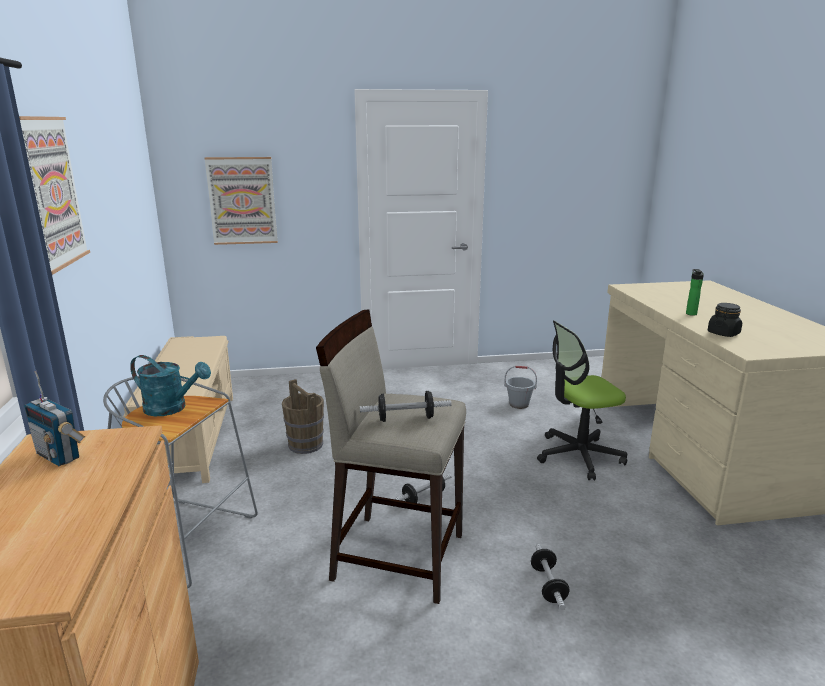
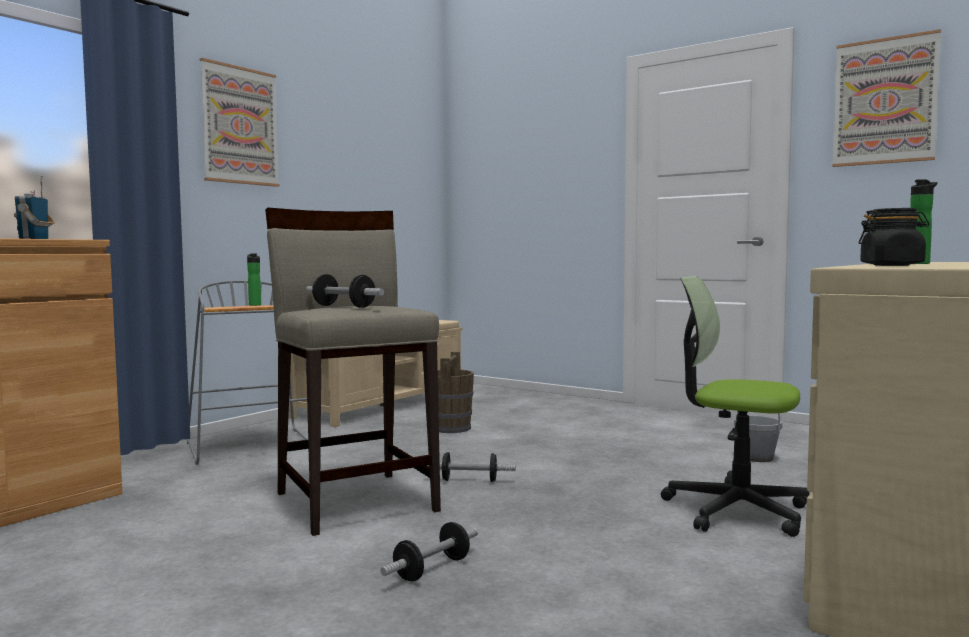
camera: 45 degrees right, 15 degrees down
(172, 408) = (254, 305): turquoise watering can -> bottle
(242, 201) = (513, 190): picture -> picture (884, 101)

